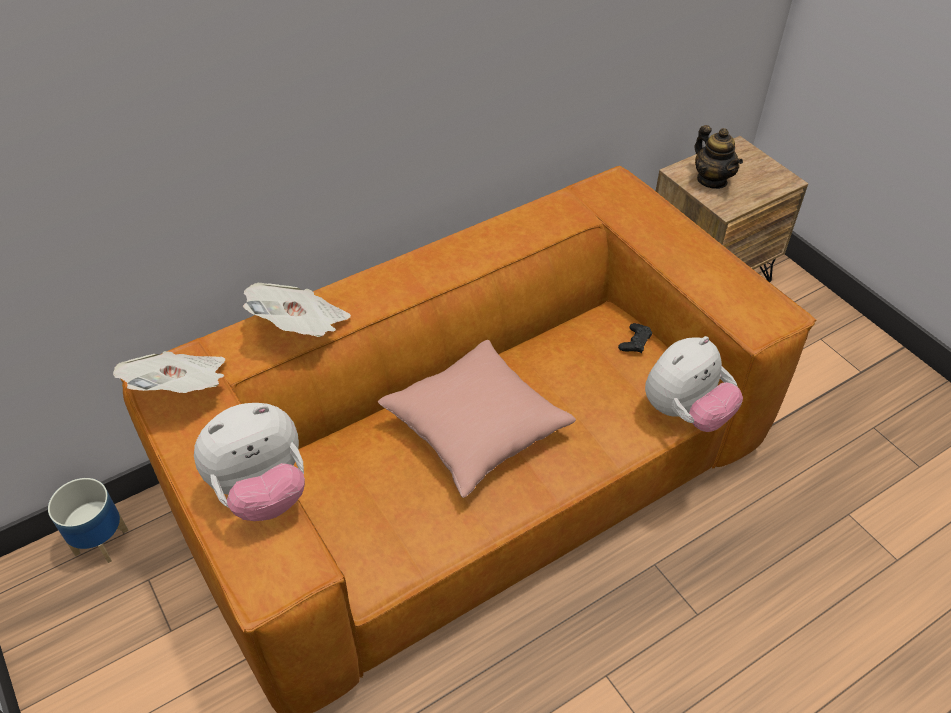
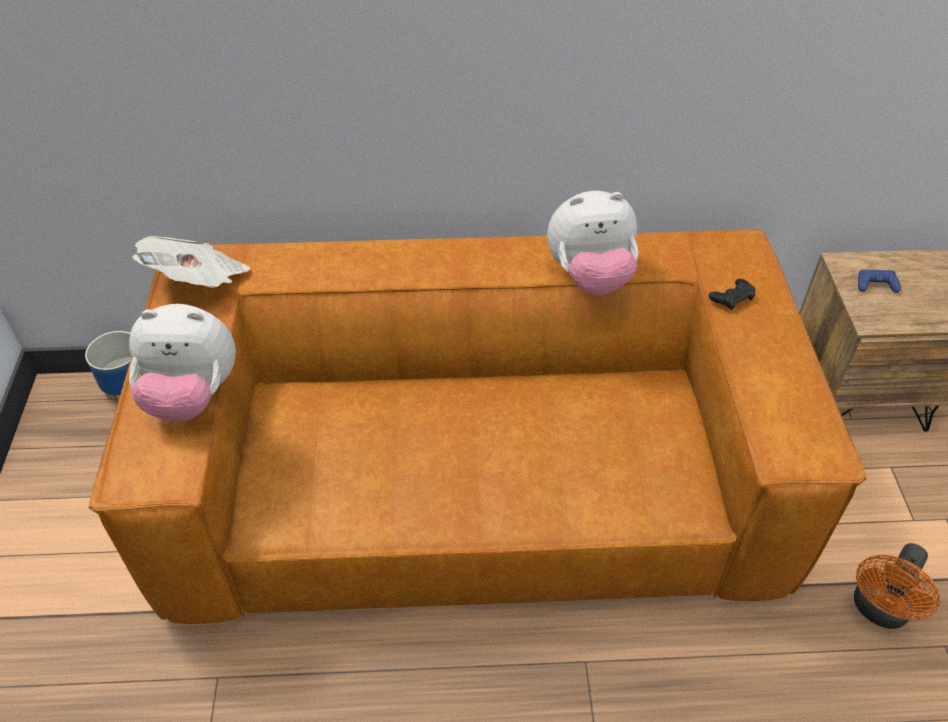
camera: 30 degrees right, 0 degrees up
(301, 327) = (333, 268): newspaper -> none
(476, 427) = (453, 433): pink pillow -> none
(635, 342) = (674, 421): black game controller -> black game controller (732, 298)
(685, 413) = (677, 517): plush toy -> plush toy (590, 277)
(712, 180) = (875, 285): teapot -> blue game controller
(820, 424) = (878, 611): none -> orange fan

